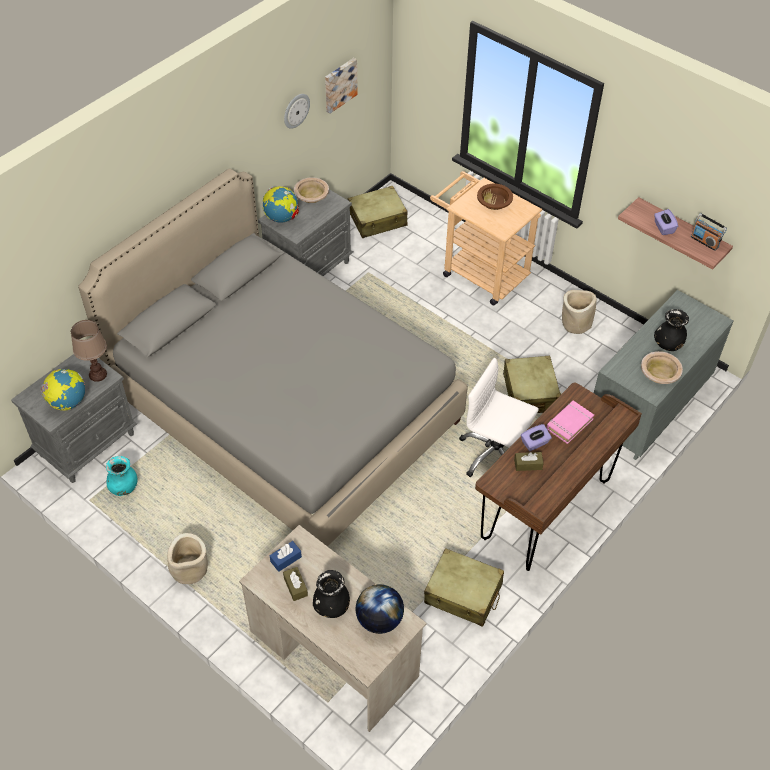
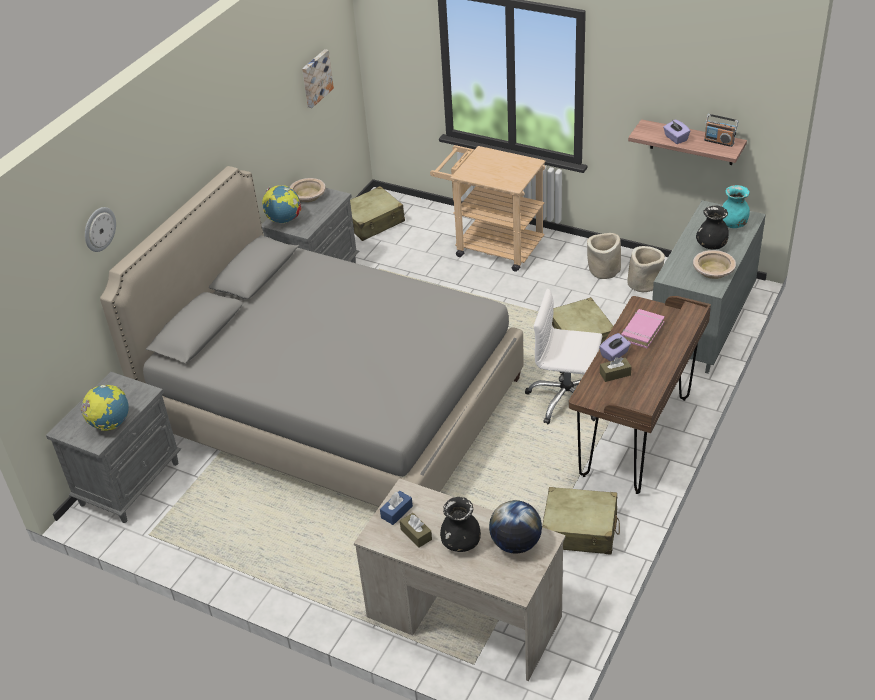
camera: 10 degrees left, 10 degrees down
(98, 375) = (135, 393): brown table lamp -> none
(124, 487) = (183, 514): turquoise vase -> turquoise vase (732, 224)
(190, 570) = (281, 575): beige planter -> beige planter (643, 284)
(296, 110) = (280, 104): wall clock -> wall clock (99, 229)
(494, 201) = (495, 163): brown bowl -> none

